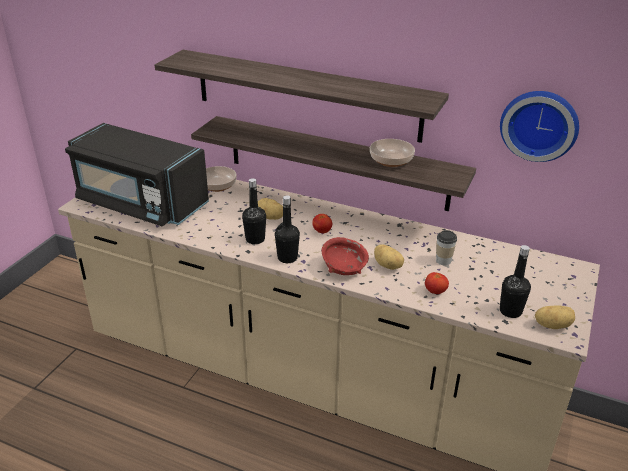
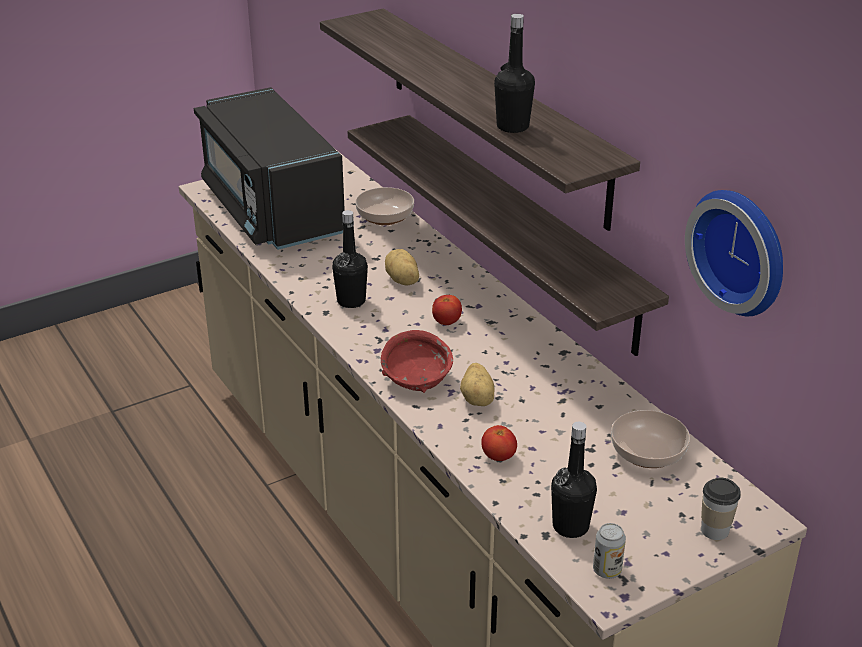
camera: 35 degrees right, 0 degrees up
(287, 258) = (362, 338): black bottle -> black bottle (512, 126)
(390, 161) = (554, 245): bowl -> bowl (647, 452)
(443, 260) = (563, 423): cup -> cup (715, 530)
(552, 325) = (607, 570): potato -> can

